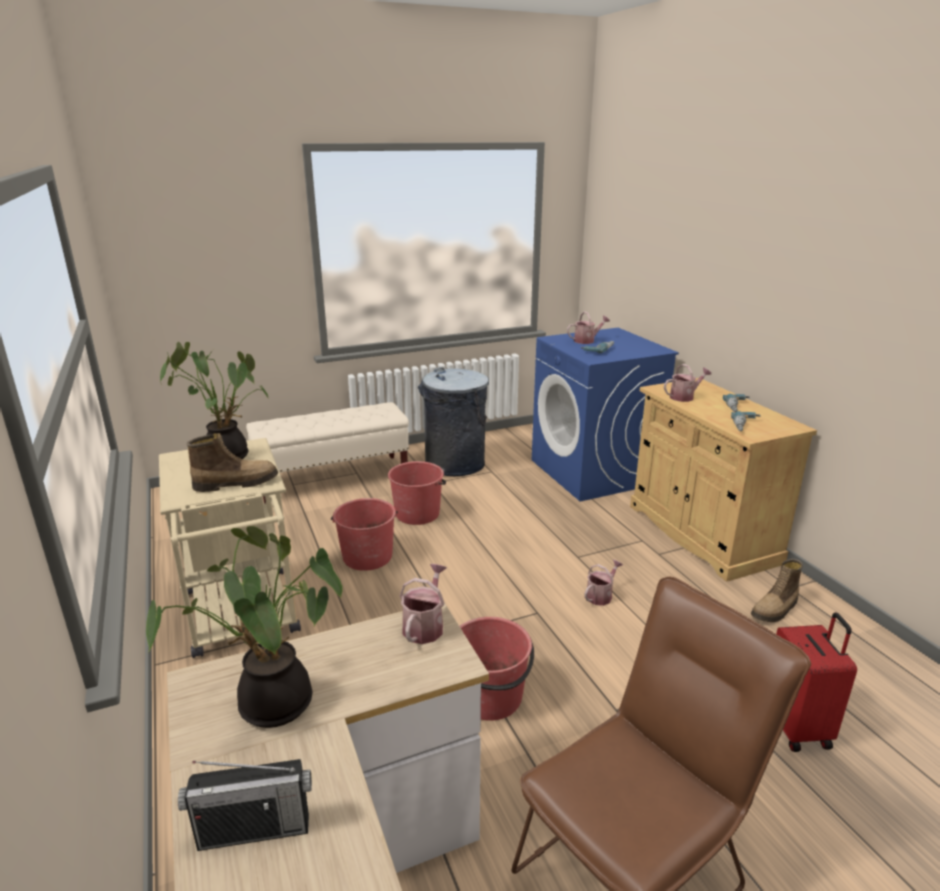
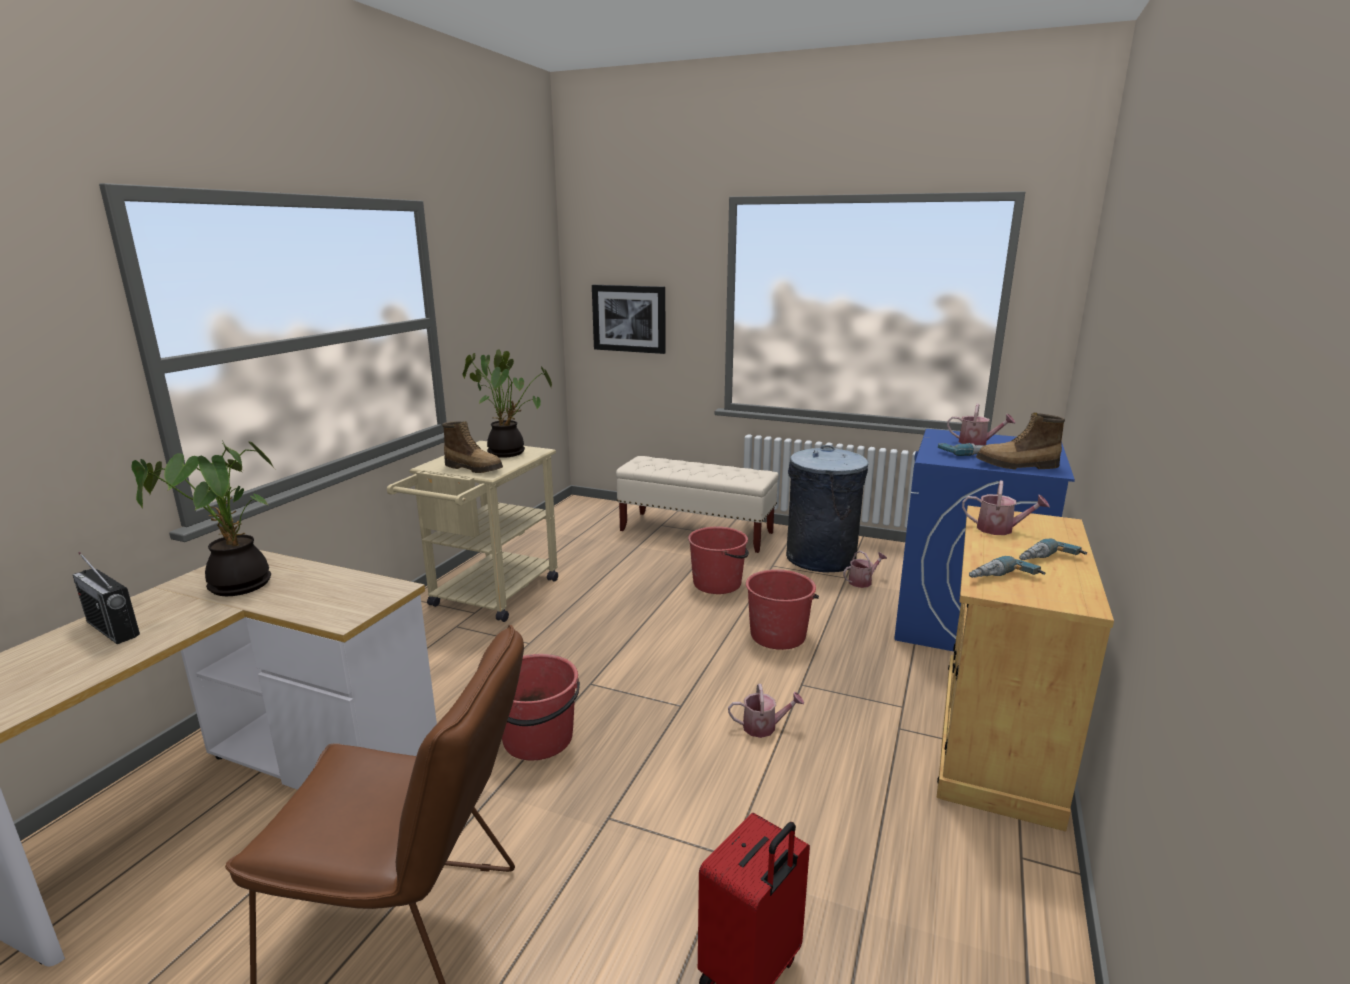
camera: 45 degrees right, 5 degrees down
(200, 279) = (629, 318): none -> picture
(367, 556) = (626, 596): red bucket -> red bucket (778, 635)
(425, 625) = (381, 591): watering can -> watering can (862, 581)
(775, 610) = (950, 862): boot -> boot (1017, 466)

